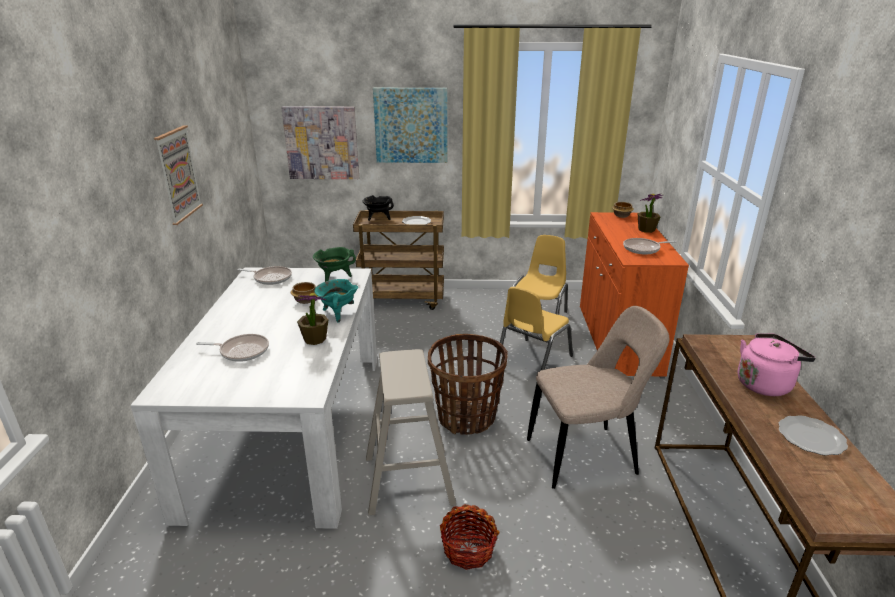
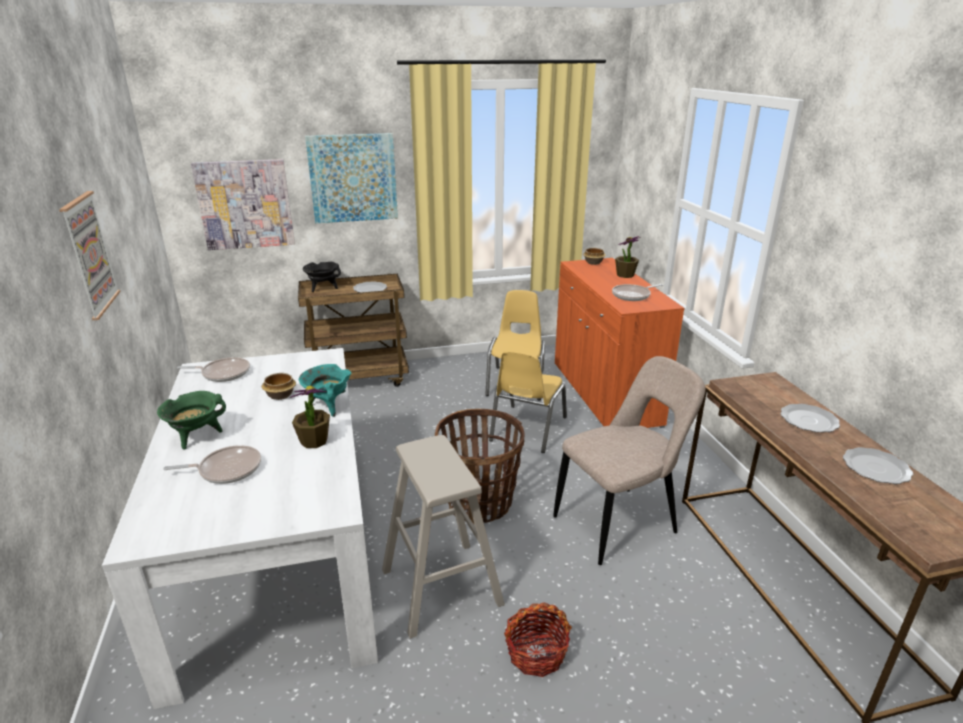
camera: 15 degrees left, 0 degrees up
(335, 277) = (304, 363): green cooking pot -> green cooking pot (196, 437)
(765, 384) = (809, 420): pink kettle -> plate

